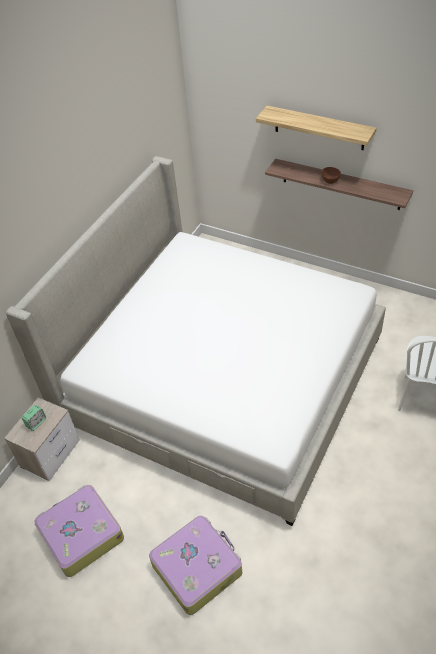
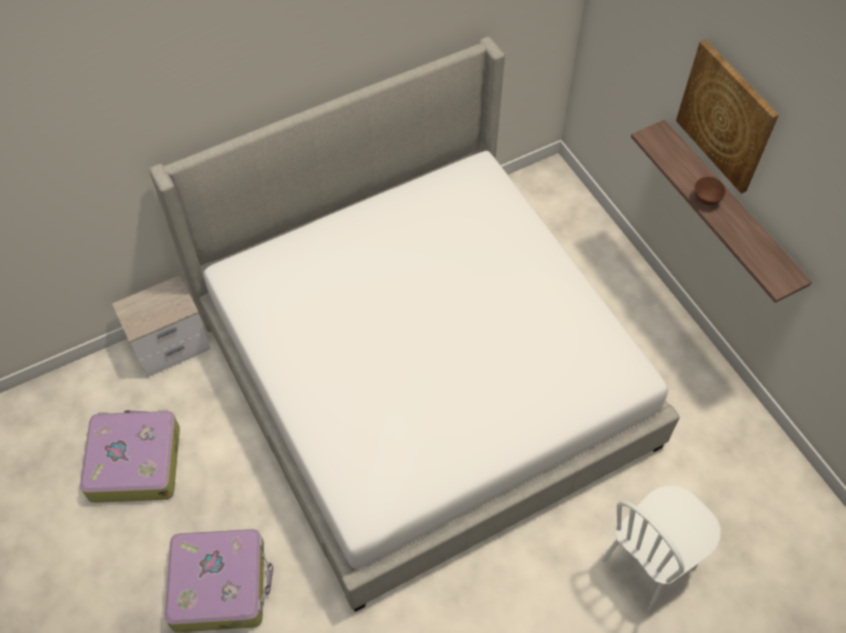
camera: 30 degrees right, 10 degrees up
(36, 423) = (155, 306): alarm clock -> none
(319, 128) = (726, 116): shelf -> picture

